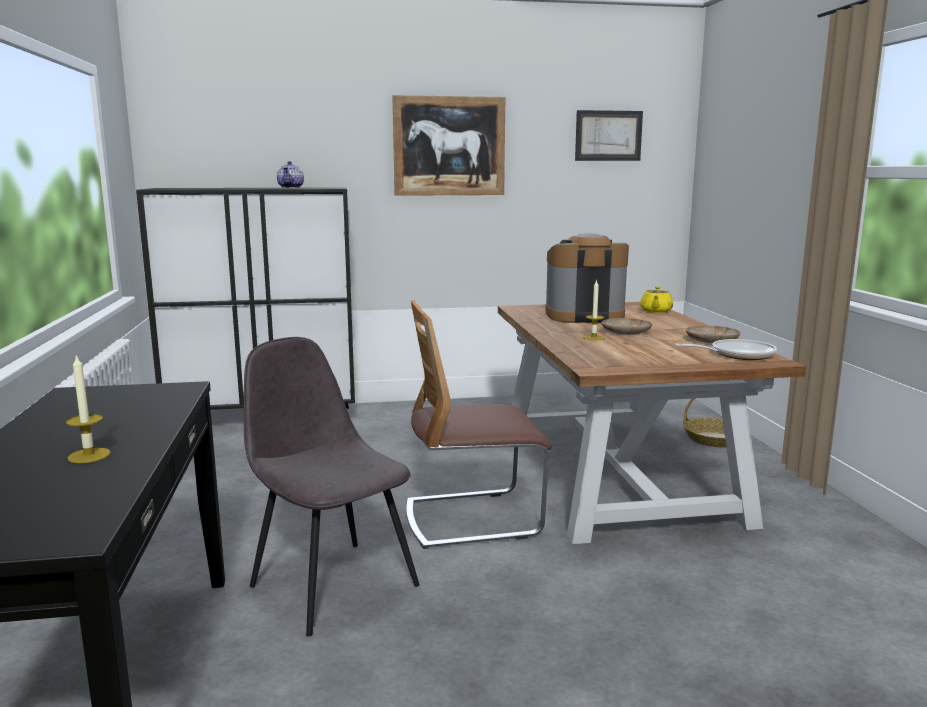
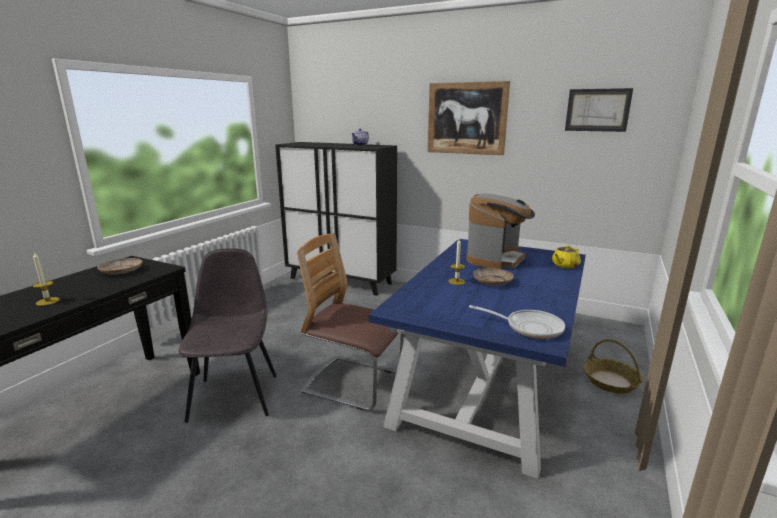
camera: 35 degrees right, 5 degrees up
(584, 316) = (496, 259): coffee machine -> coffee machine turned 90 degrees clockwise
(613, 474) = (485, 384): brown dining table -> blue dining table
(711, 340) = (543, 306): beige plate -> beige plate (121, 271)

